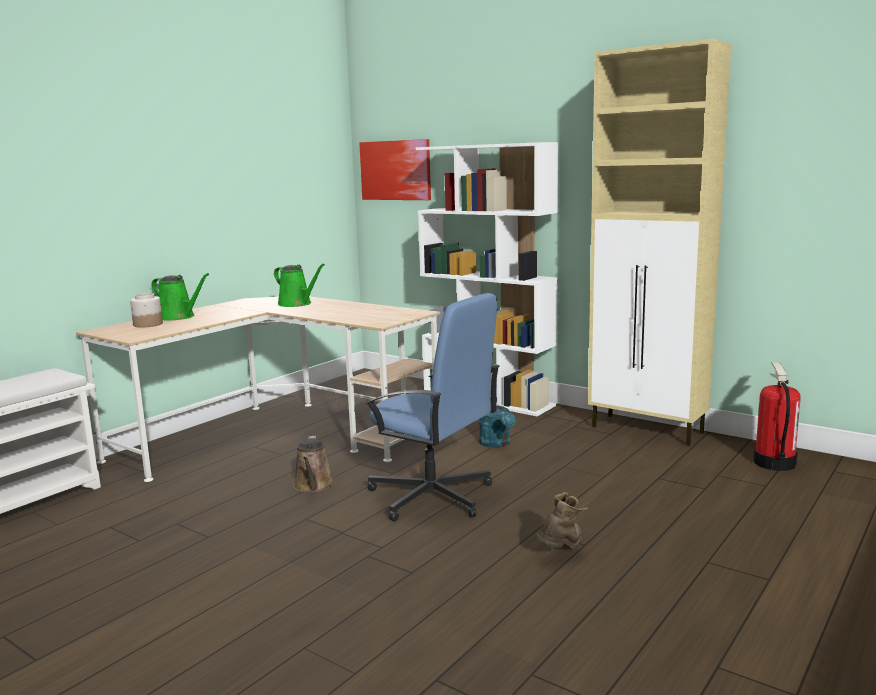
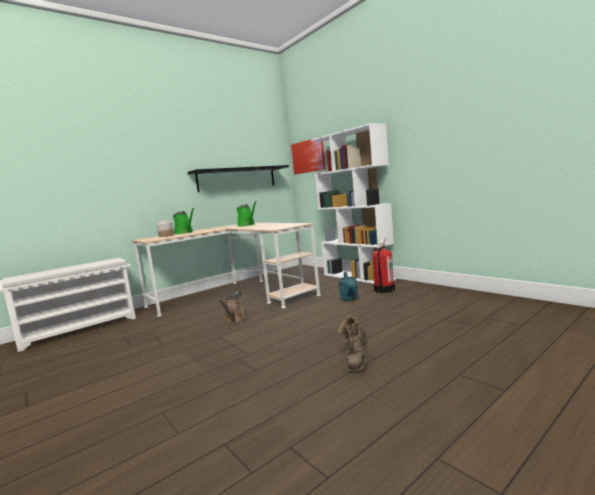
camera: 15 degrees right, 5 degrees down
(263, 207) = (237, 179): none -> black shelf
(432, 496) = (296, 326): blue office chair -> none
(561, 551) = (357, 361): brown boot -> brown boot turned 150 degrees clockwise
(648, 430) = (448, 292): beige cabinet -> none
(773, 462) = (532, 310): fire extinguisher -> fire extinguisher (384, 289)

